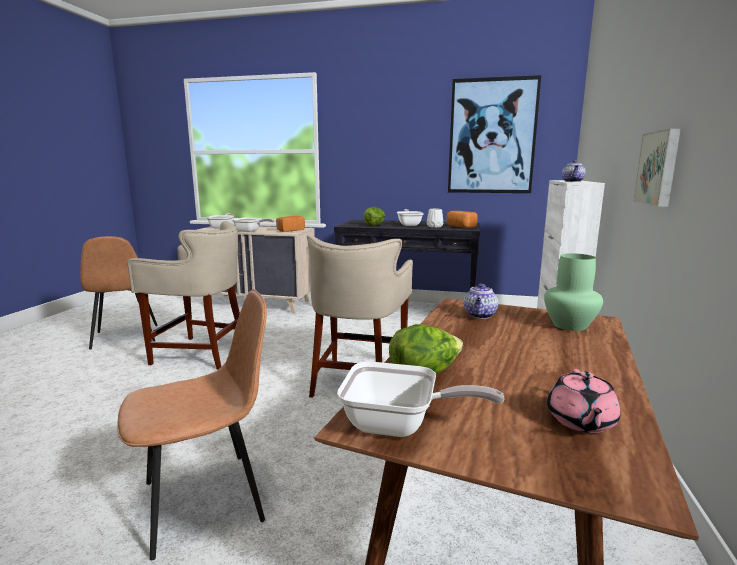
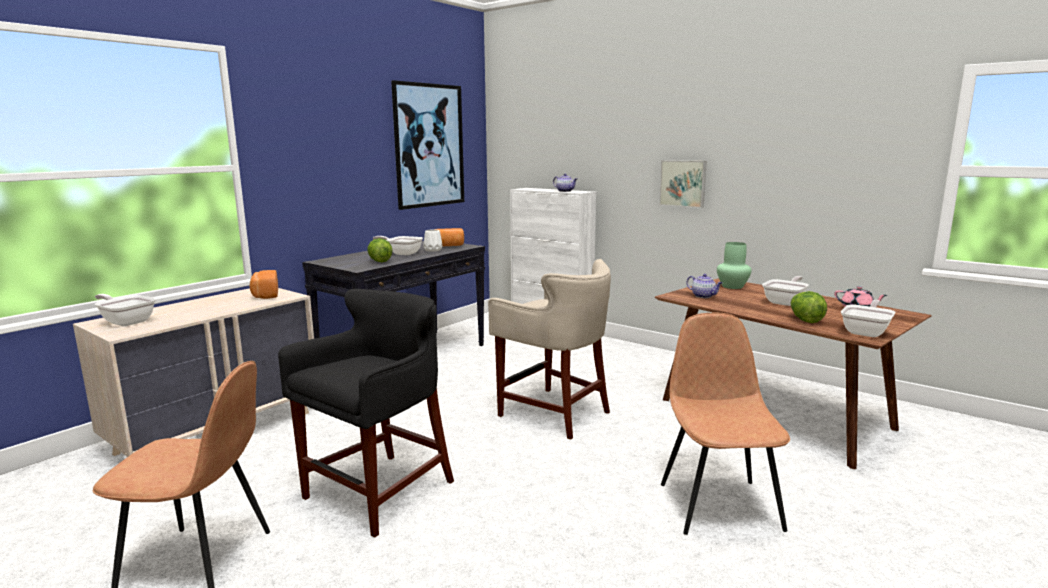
camera: 65 degrees left, 0 degrees up
(200, 353) = (379, 492): beige stool -> black stool
(250, 231) = (221, 311): frying pan -> frying pan (785, 302)

